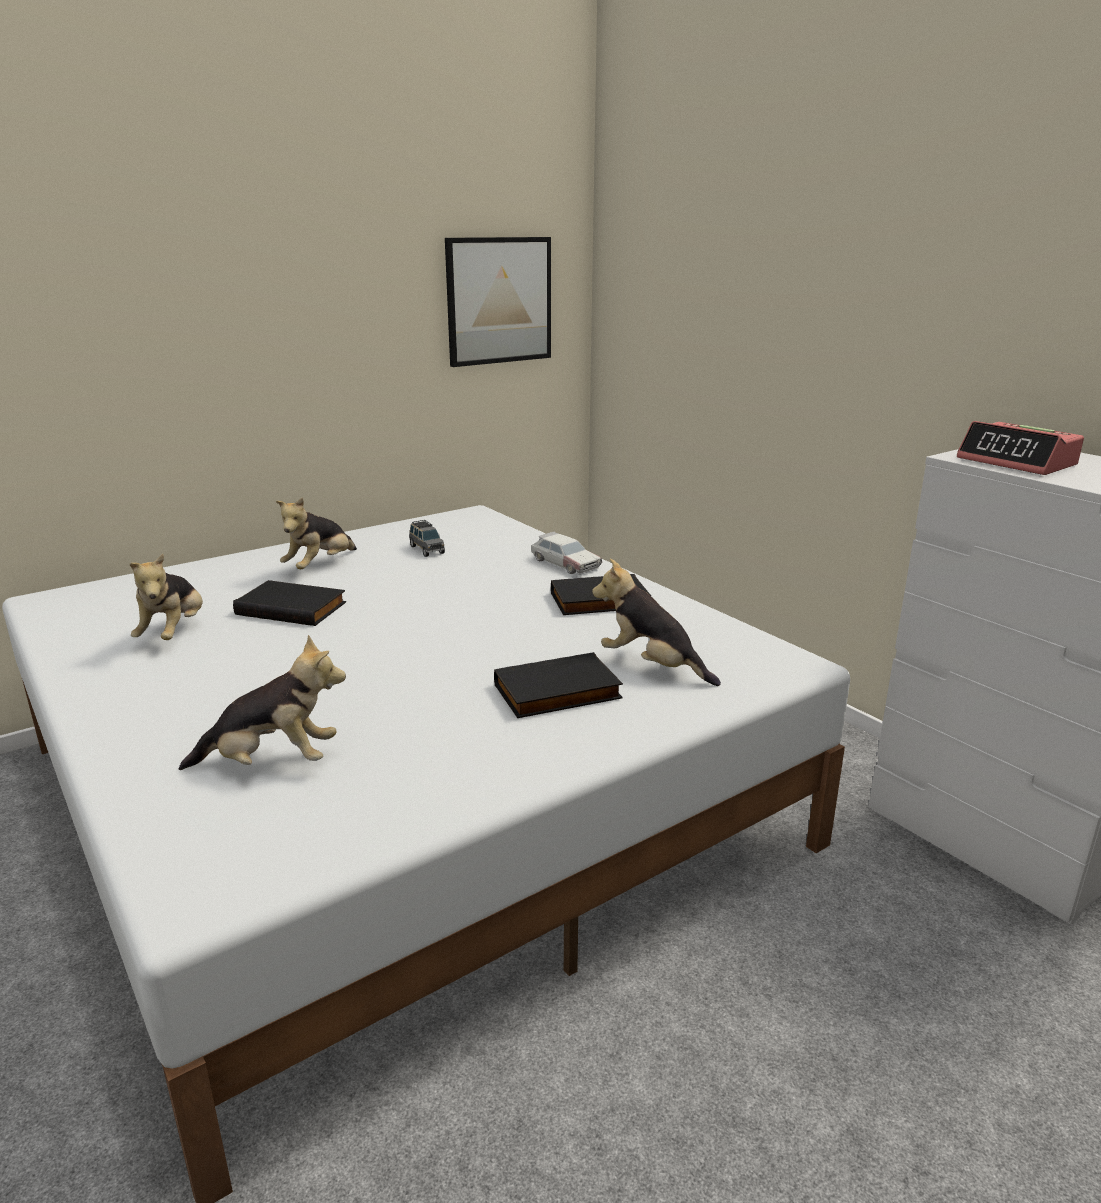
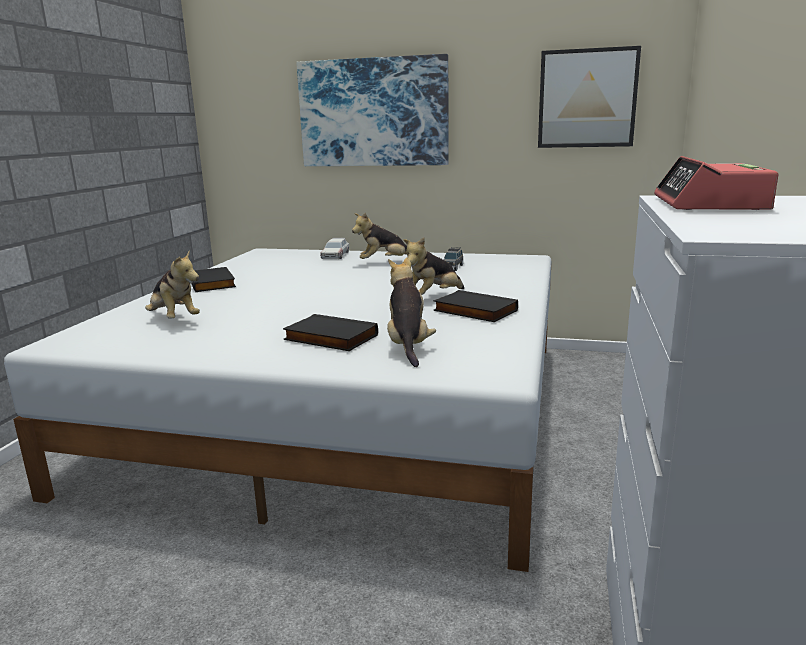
camera: 50 degrees right, 5 degrees down
(174, 633) = (267, 271): plush toy -> plush toy (433, 297)
(210, 328) = (373, 113): none -> picture
(293, 608) = (328, 274): black book -> black book (213, 283)
(564, 563) = (510, 290): toy car -> toy car (335, 255)

